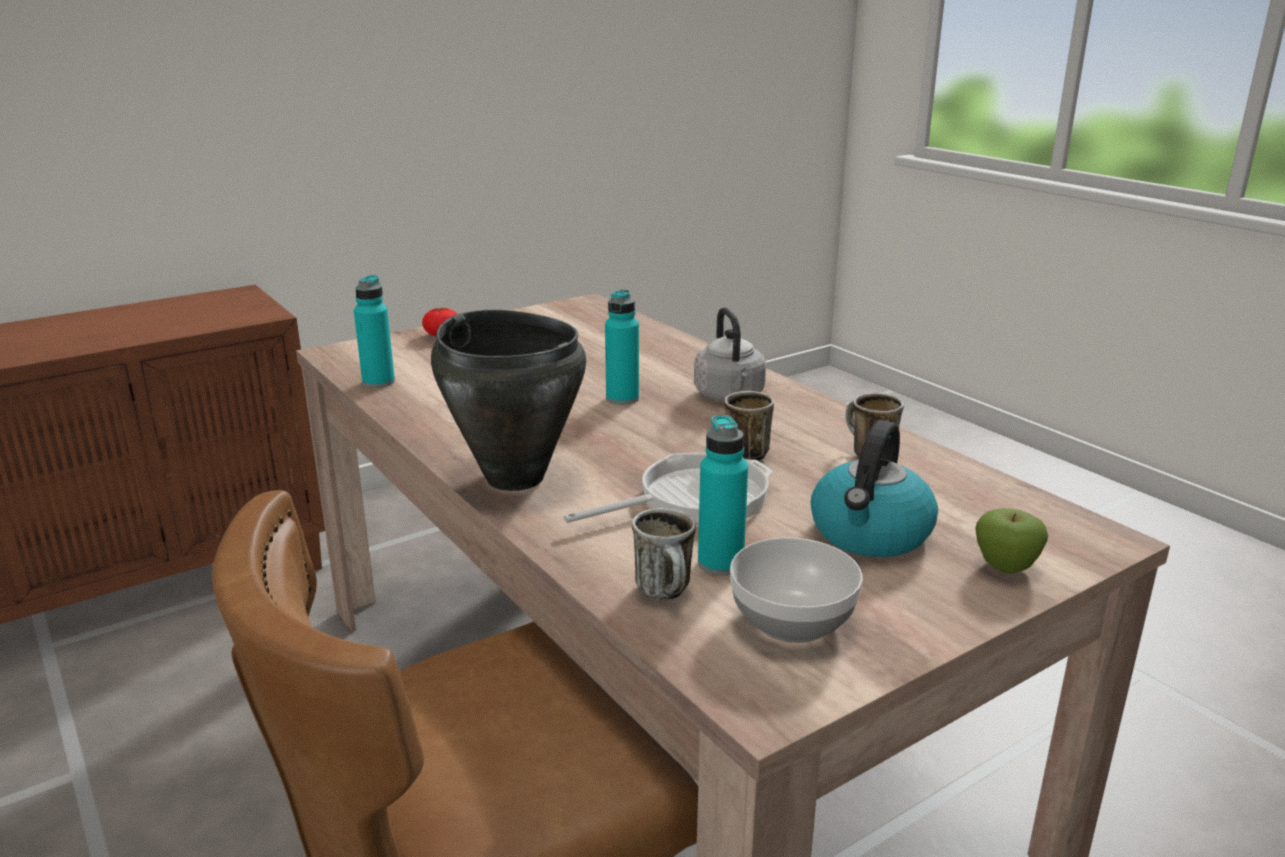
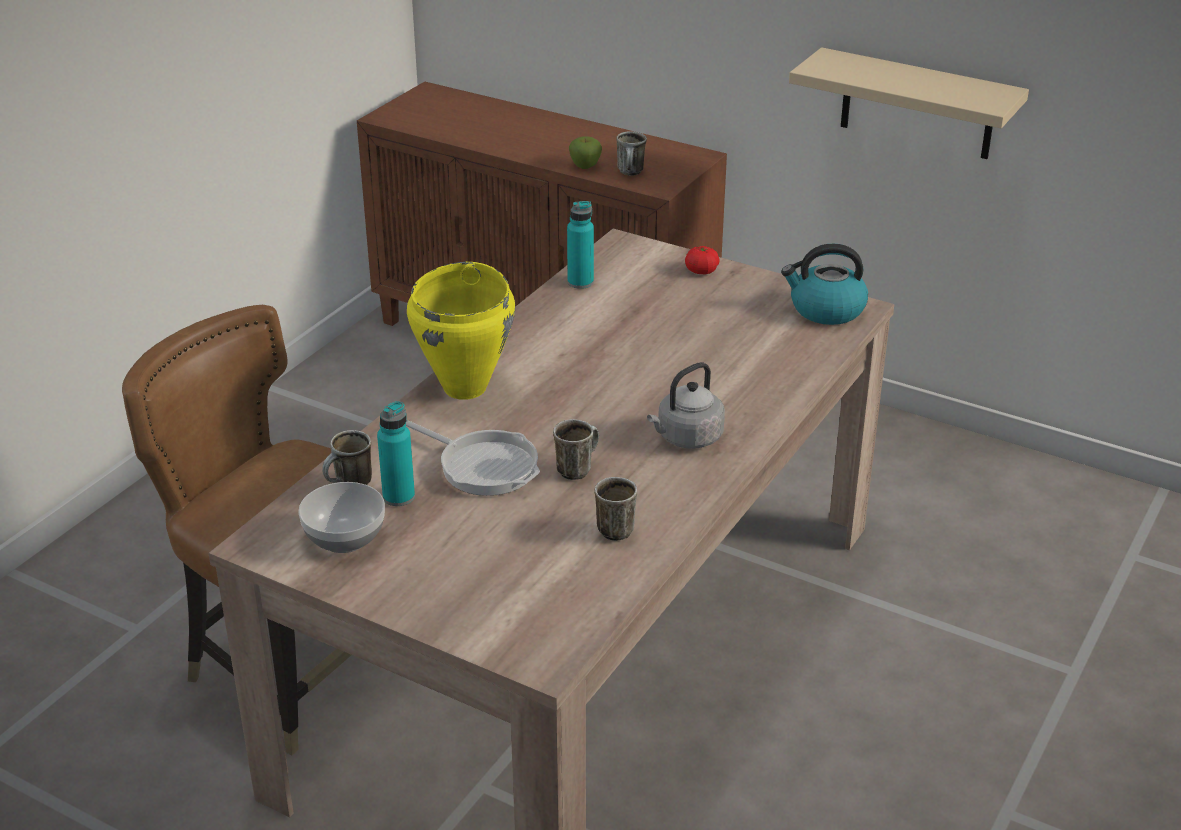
camera: 65 degrees right, 10 degrees up
(214, 319) = (631, 173): none -> mug
(427, 168) = (917, 105): none -> beige shelf
(515, 477) = (466, 387): black cooking pot -> yellow cooking pot
(622, 399) = (637, 390): turquoise bottle -> none
(870, 534) = (479, 550): kettle -> kettle (826, 310)
(1005, 567) = (467, 616): apple -> apple (585, 166)

